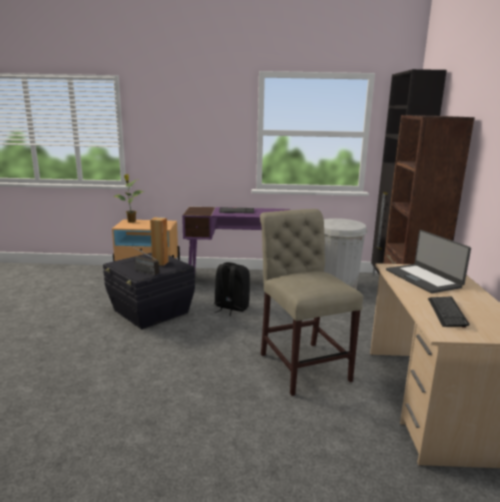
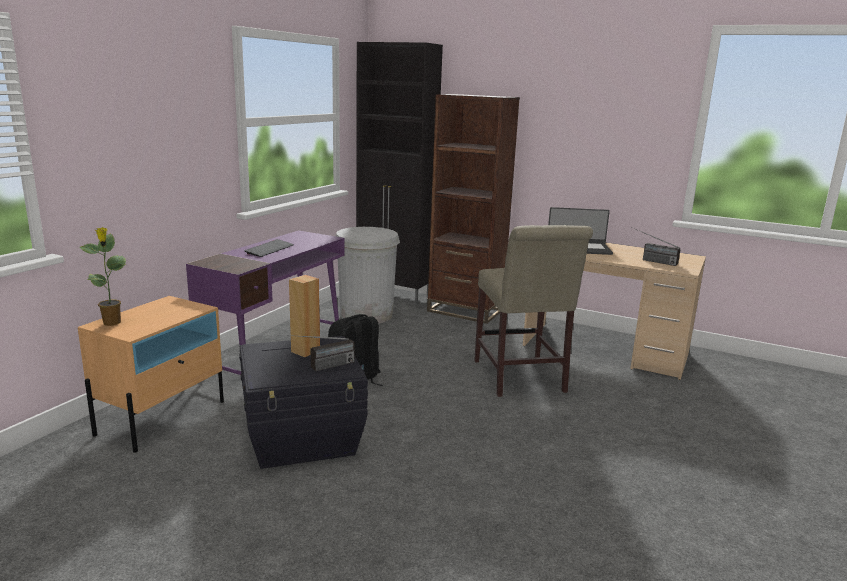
camera: 65 degrees left, 0 degrees up
(302, 364) = (520, 378): beige chair -> beige chair turned 105 degrees counterclockwise
(447, 312) = (650, 260): keyboard -> radio

